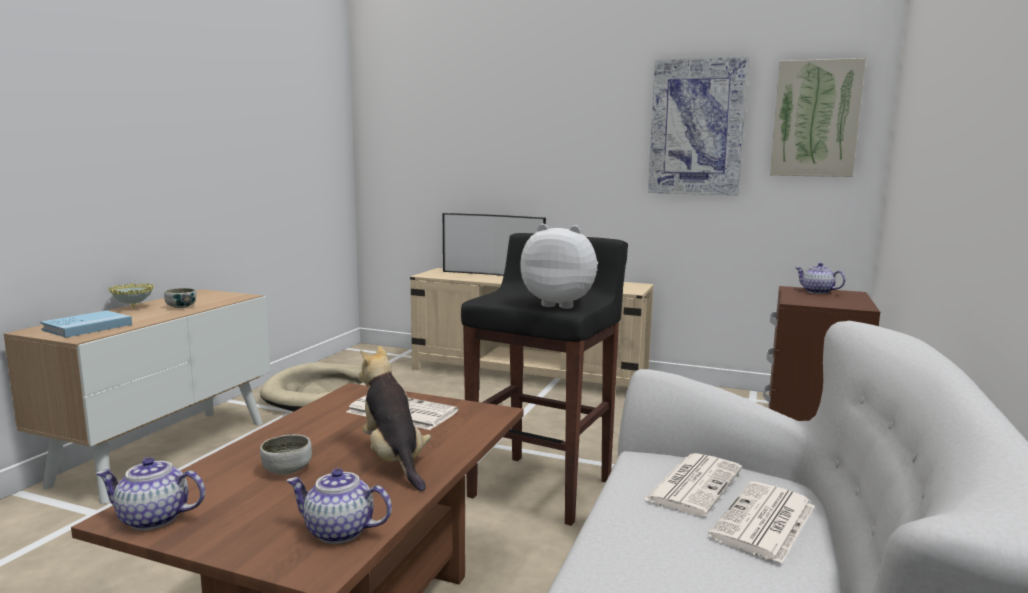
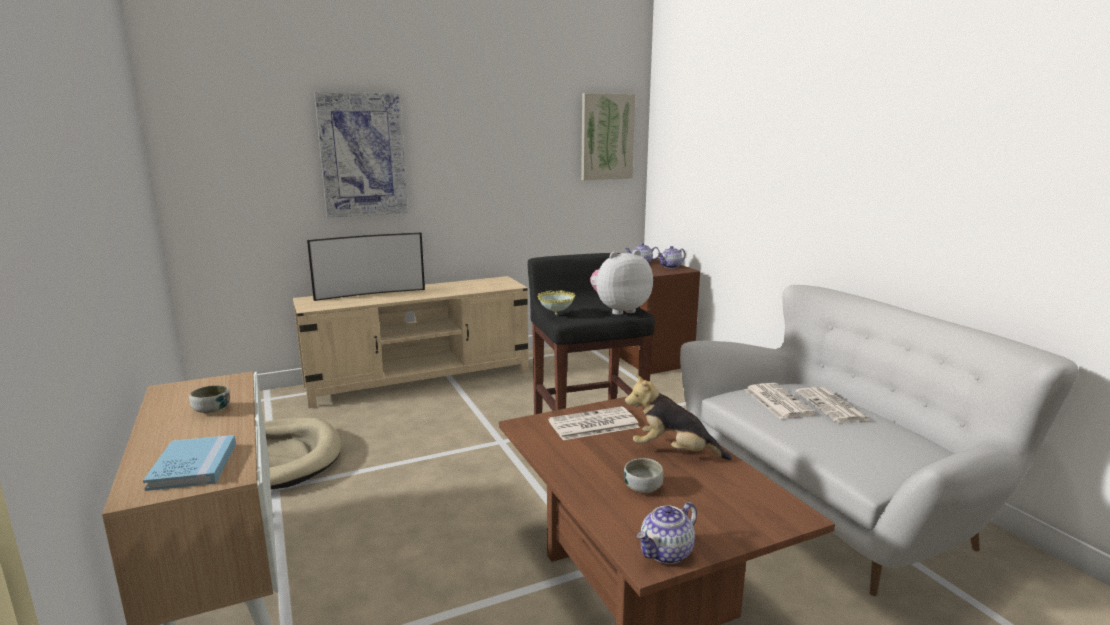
camera: 45 degrees left, 5 degrees up
(133, 308) = (154, 430): bowl -> bowl (556, 315)
(338, 531) = (758, 498): teapot -> teapot (671, 267)
(697, 127) = (529, 144): picture -> picture (362, 155)

